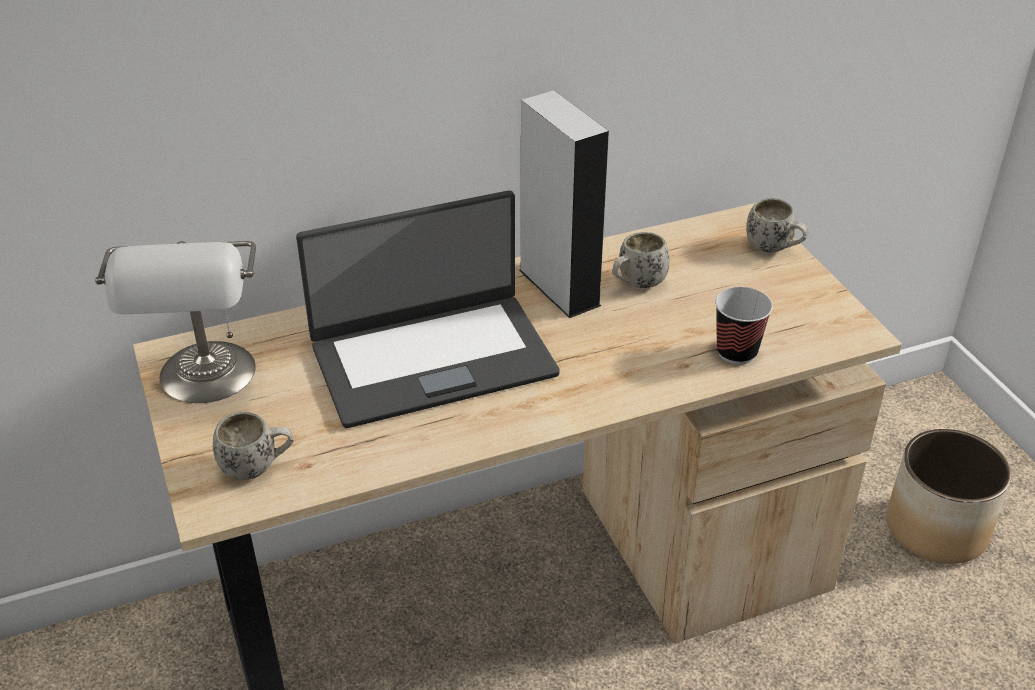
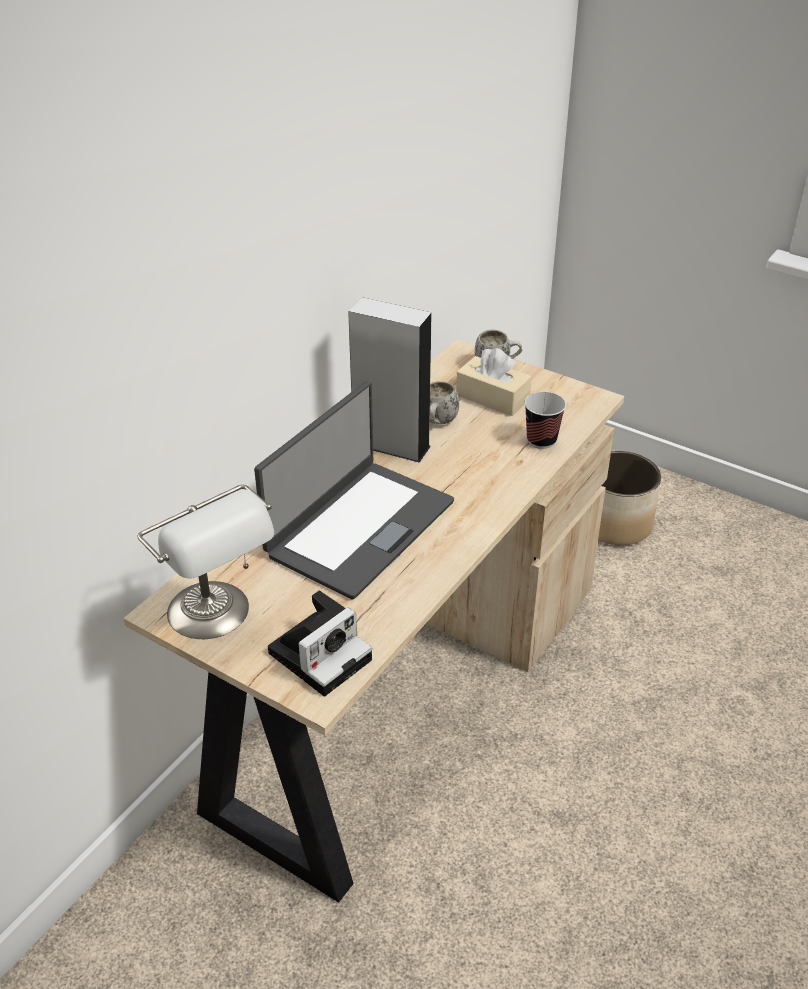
camera: 35 degrees left, 0 degrees up
(258, 467) = (321, 653): white mug -> camera
(730, 281) = (492, 397): none -> beige tissue box

